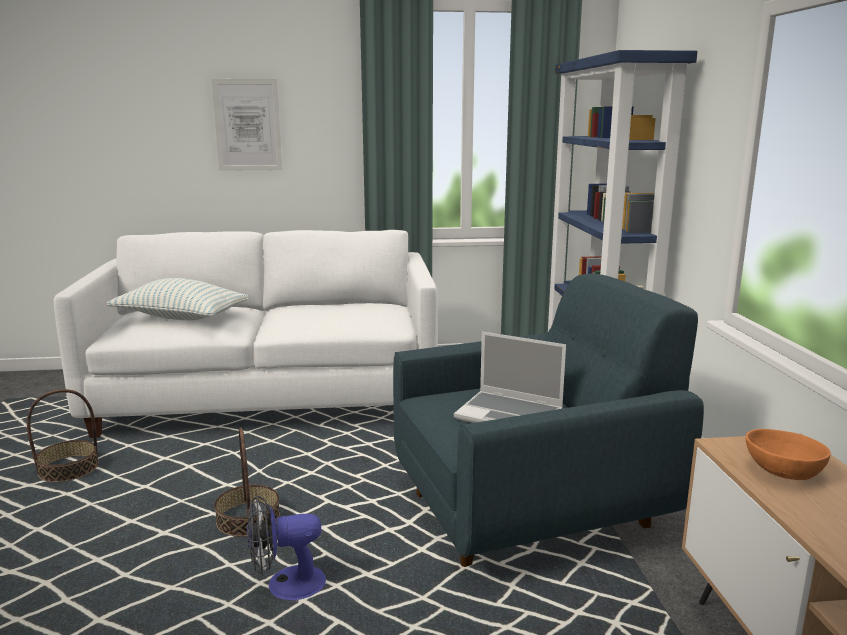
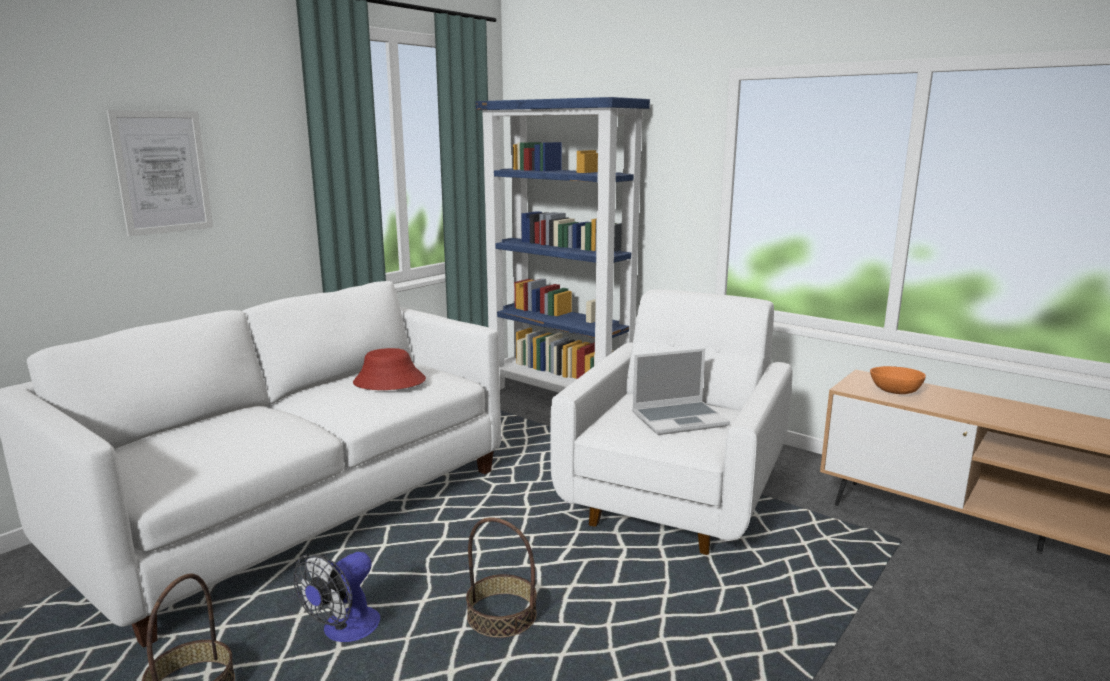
camera: 45 degrees left, 0 degrees up
(181, 317) = (217, 438): pillow -> none
(286, 585) = (629, 639): fan -> fan (344, 631)
(340, 313) = (389, 382): none -> red hat
(531, 509) = (674, 498): blue armchair -> white armchair

